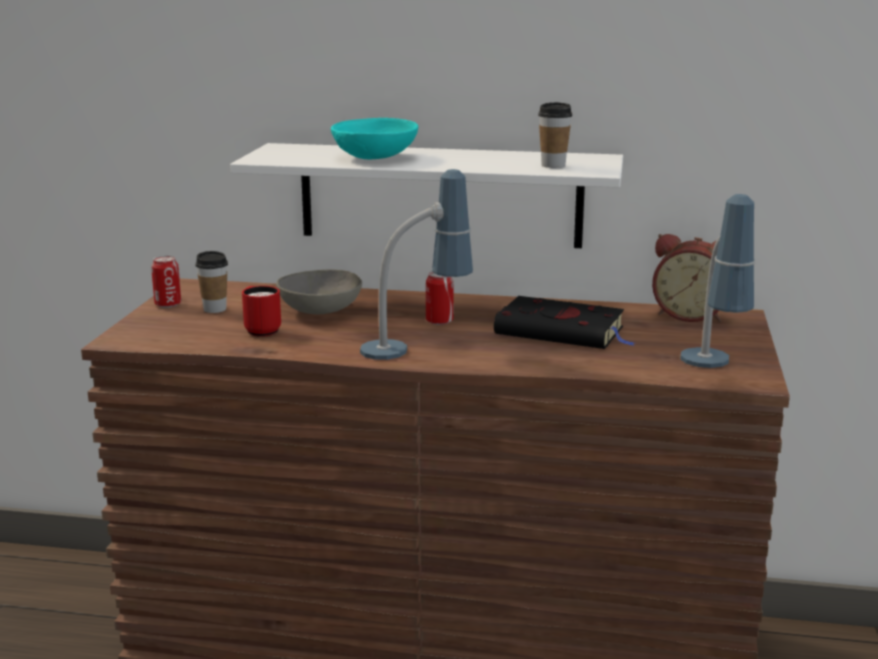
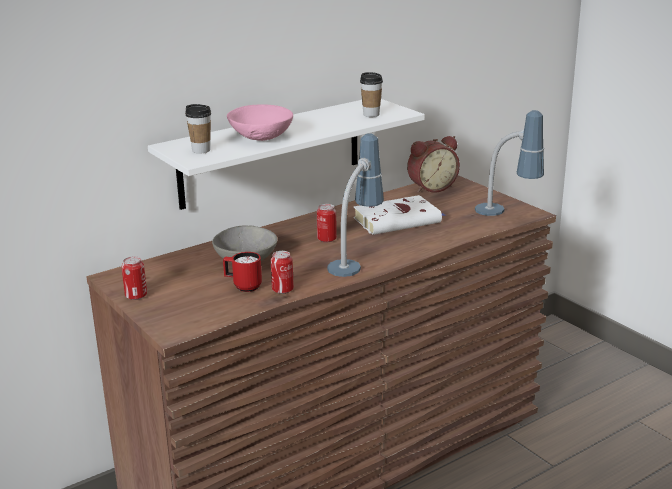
camera: 45 degrees left, 5 degrees up
(215, 309) = (177, 286): cup -> cup (201, 150)
(283, 345) = (282, 290): none -> can
(376, 158) = (262, 137): turquoise bowl -> pink bowl
(563, 331) = (399, 220): black book -> white book

